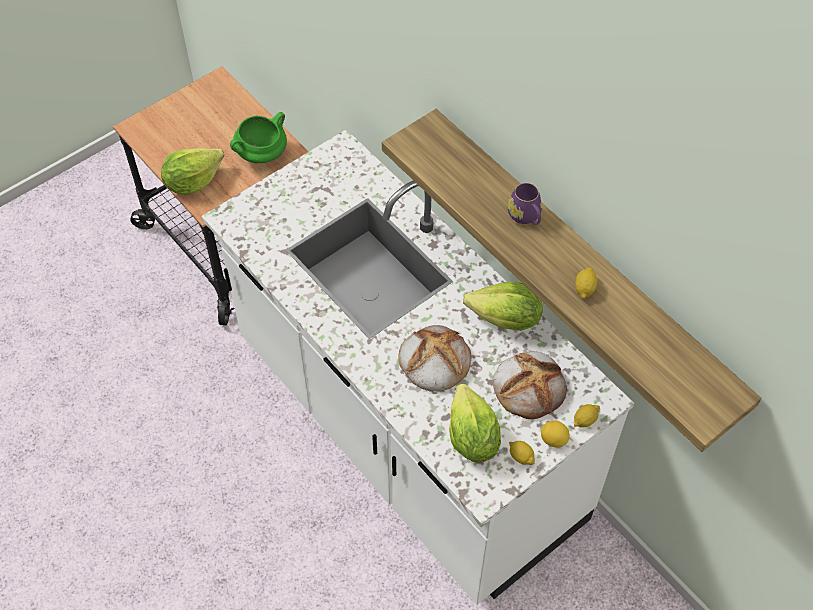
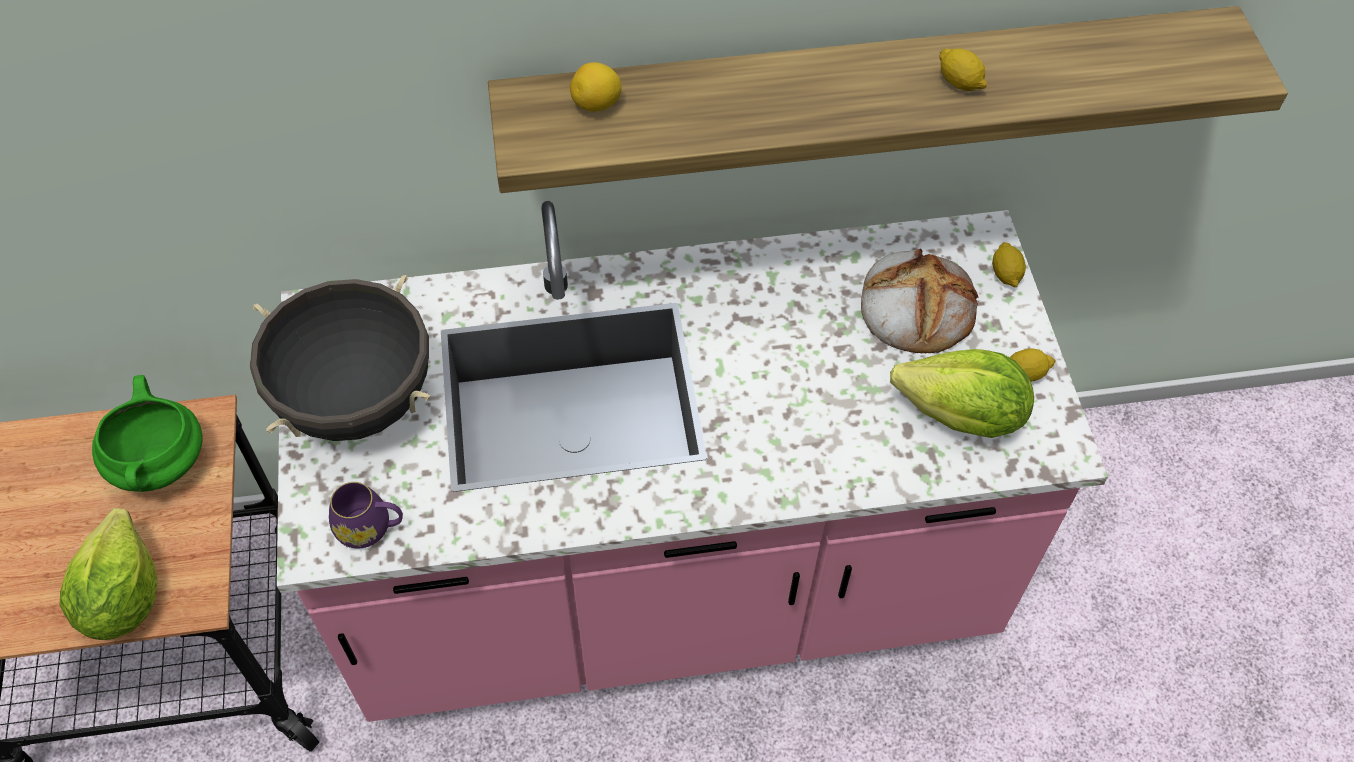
camera: 60 degrees left, 0 degrees up
(308, 190) = (357, 401): none -> black cooking pot
(406, 432) = (673, 587): white counter -> pink counter
(434, 360) = (801, 396): bread -> none
(505, 320) = (788, 276): lettuce -> none
(526, 217) = (785, 81): purple mug -> purple mug (370, 528)
(553, 440) = (1017, 324): lemon -> lemon (597, 105)

